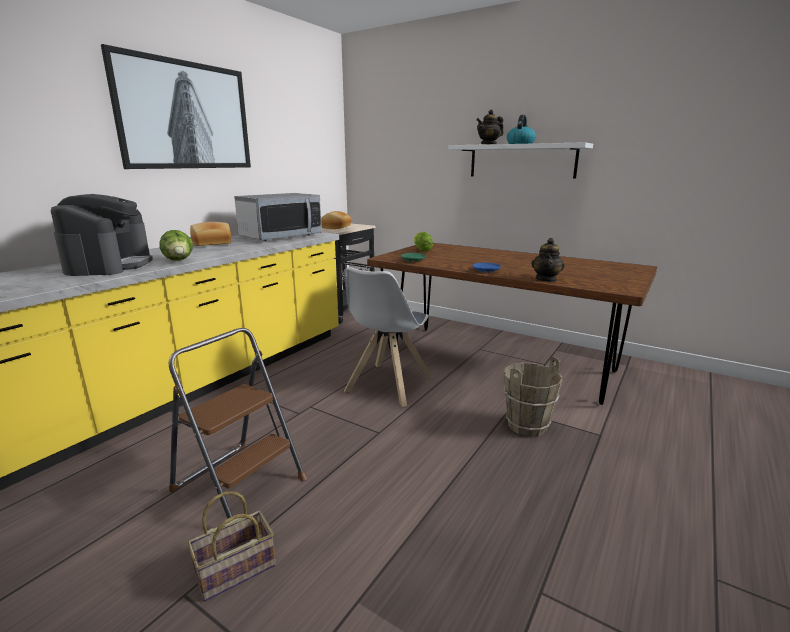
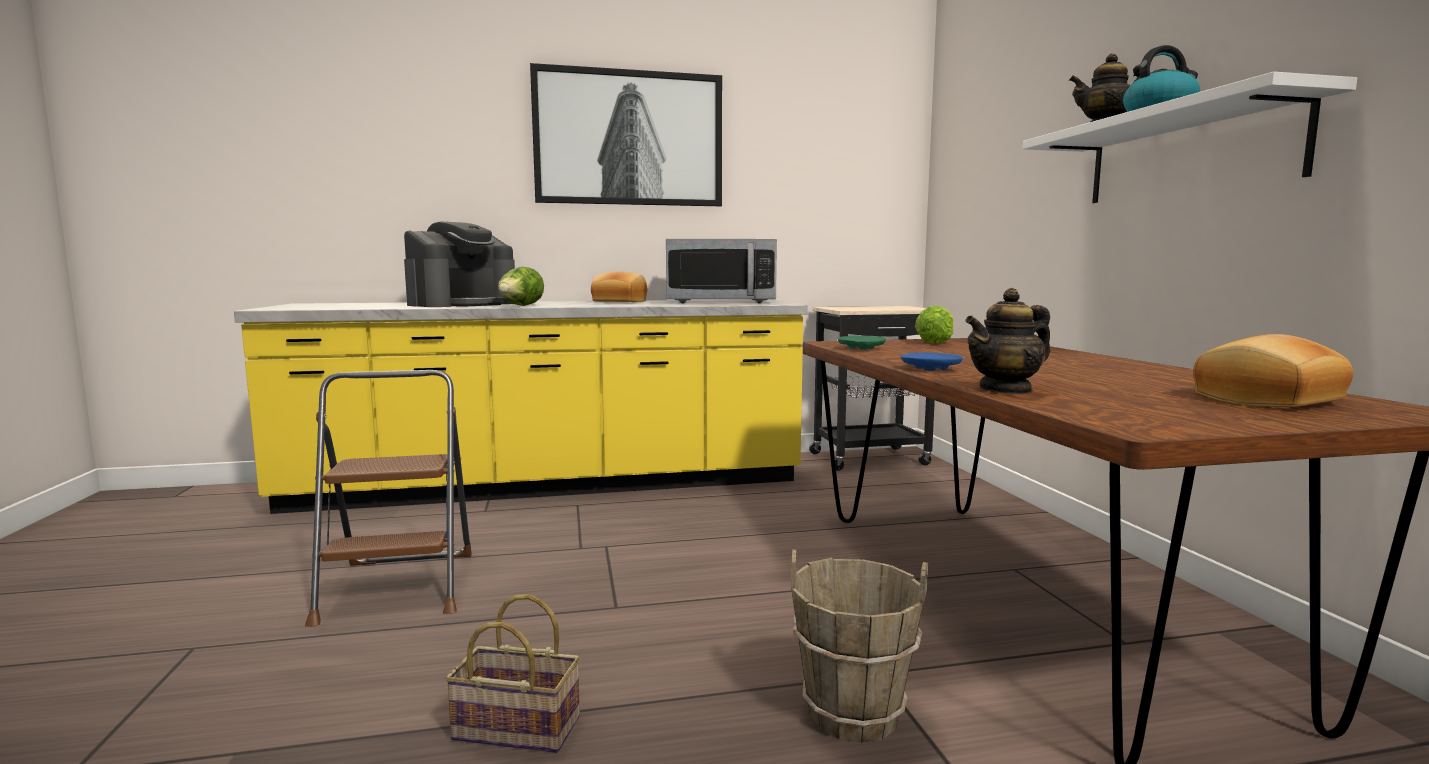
camera: 45 degrees right, 10 degrees down
(234, 572) = (244, 654): basket -> basket (513, 729)
(336, 227) = (869, 307): bread -> bread (1270, 400)
(387, 385) = (746, 560): chair -> none

